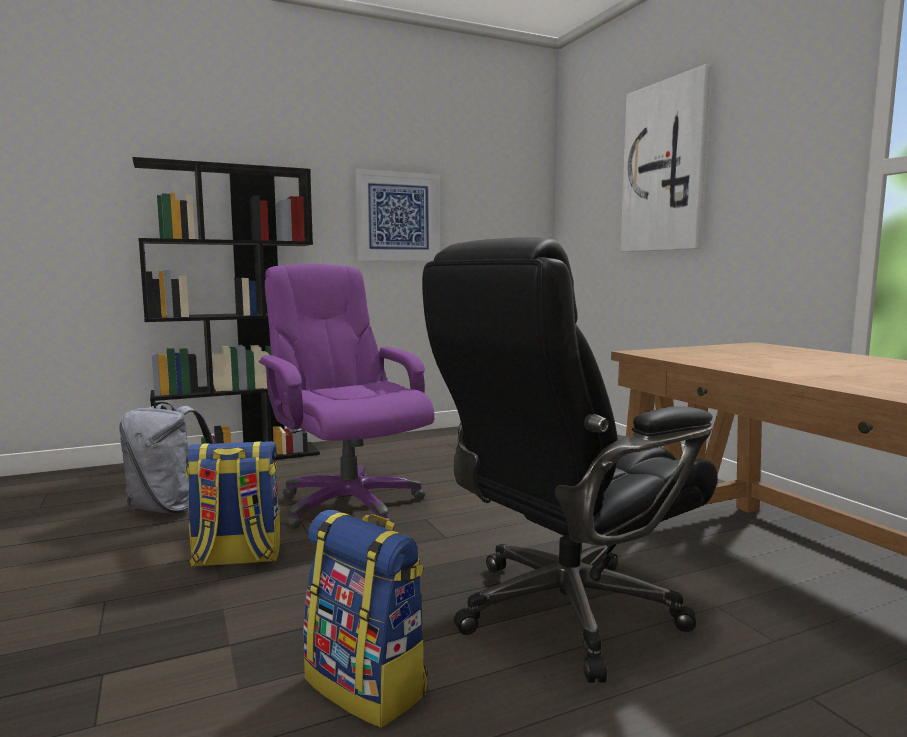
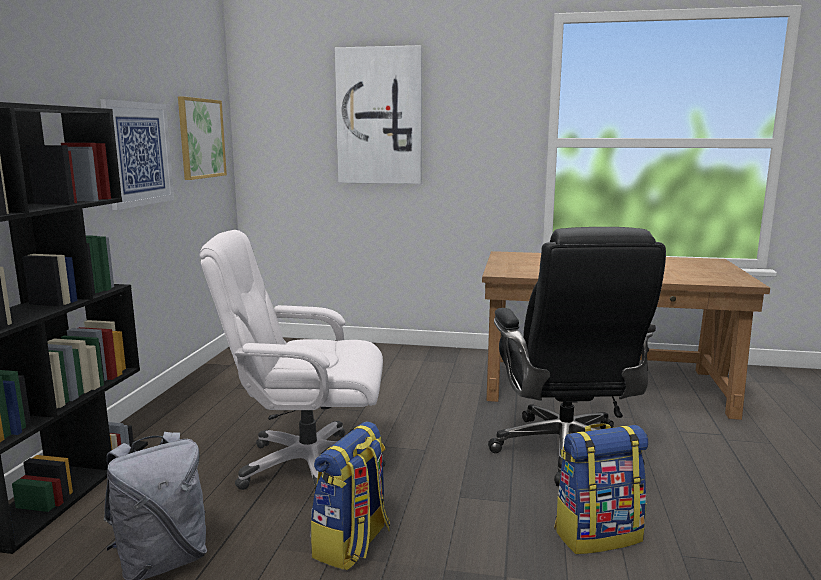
camera: 55 degrees left, 5 degrees up
(348, 504) = (307, 466): purple office chair -> white office chair
(496, 208) = (201, 138): none -> picture

